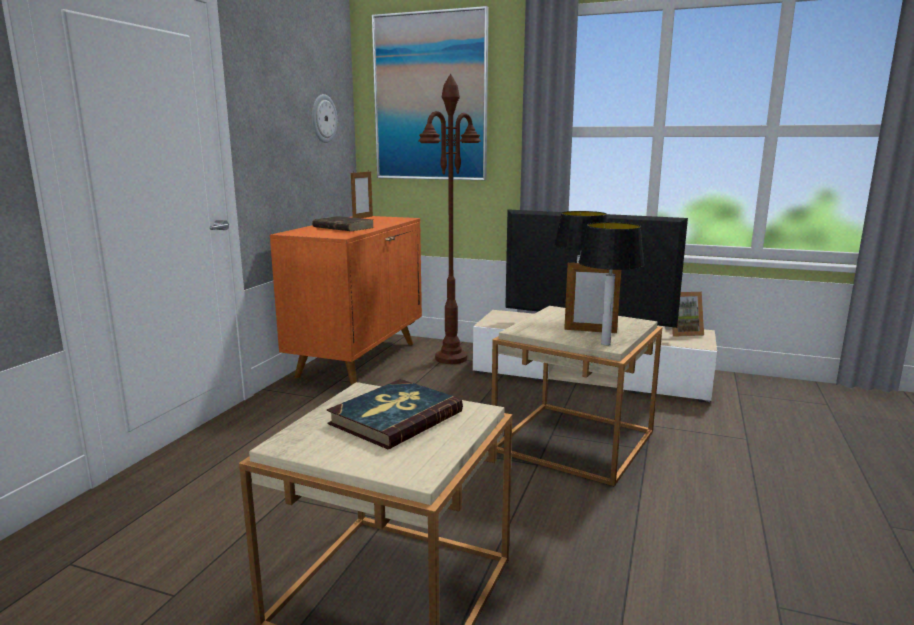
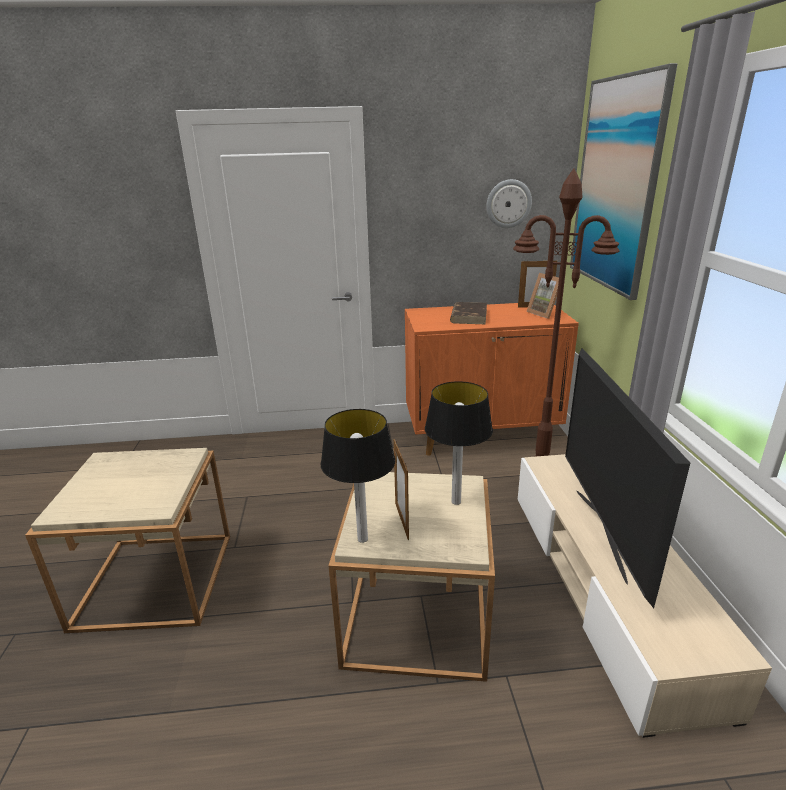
camera: 65 degrees right, 10 degrees up
(395, 418) = (143, 480): book -> none
(683, 333) = (702, 628): picture frame -> picture frame (545, 313)

